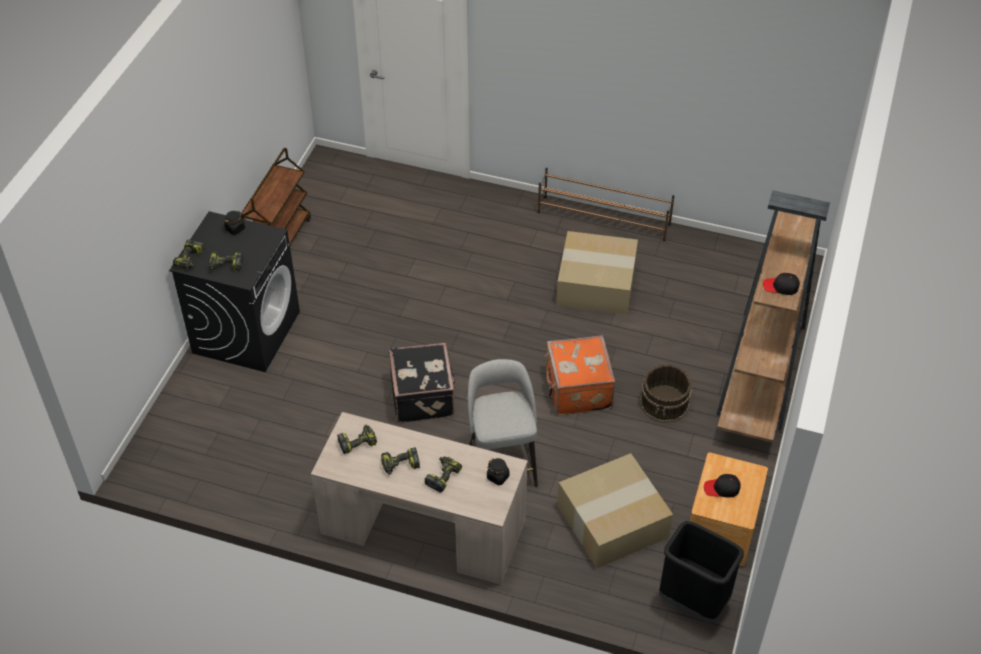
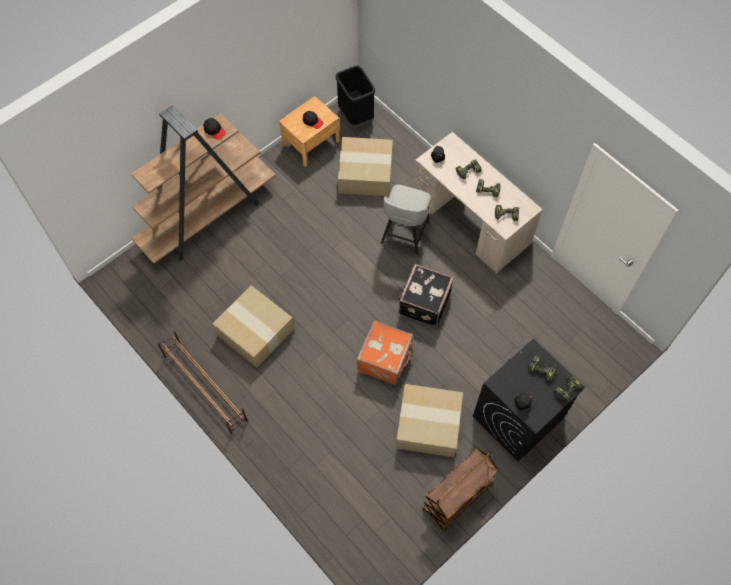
camera: 150 degrees left, 15 degrees up
(344, 286) = (429, 424): none -> cardboard box
(577, 390) = (327, 259): orange suitcase -> orange suitcase (385, 359)
(665, 403) = (282, 225): brown bucket -> none

